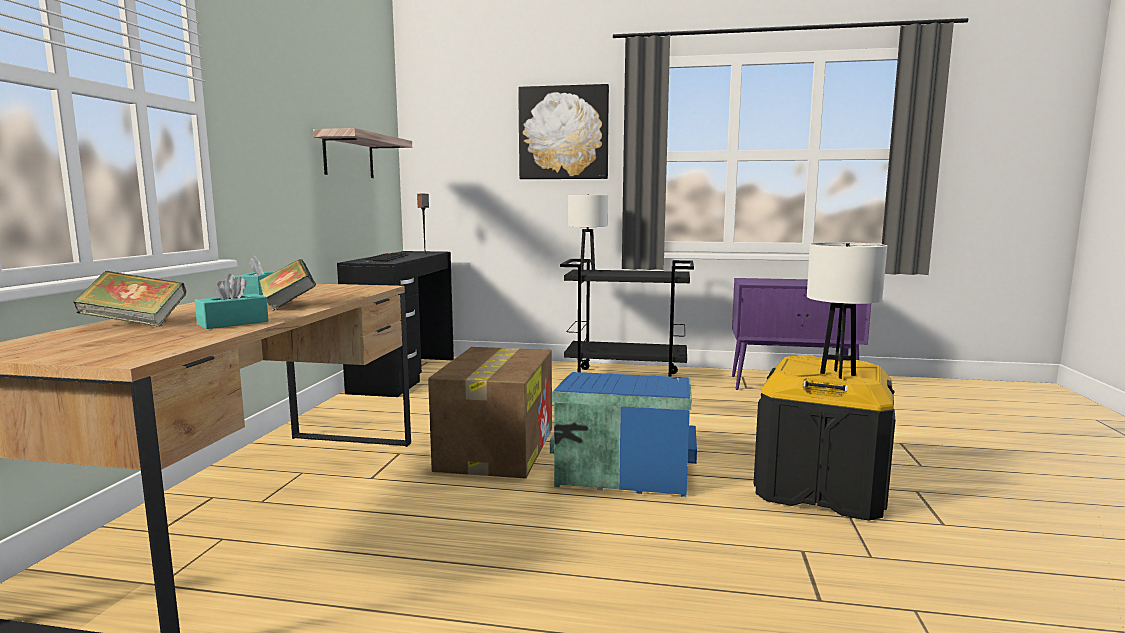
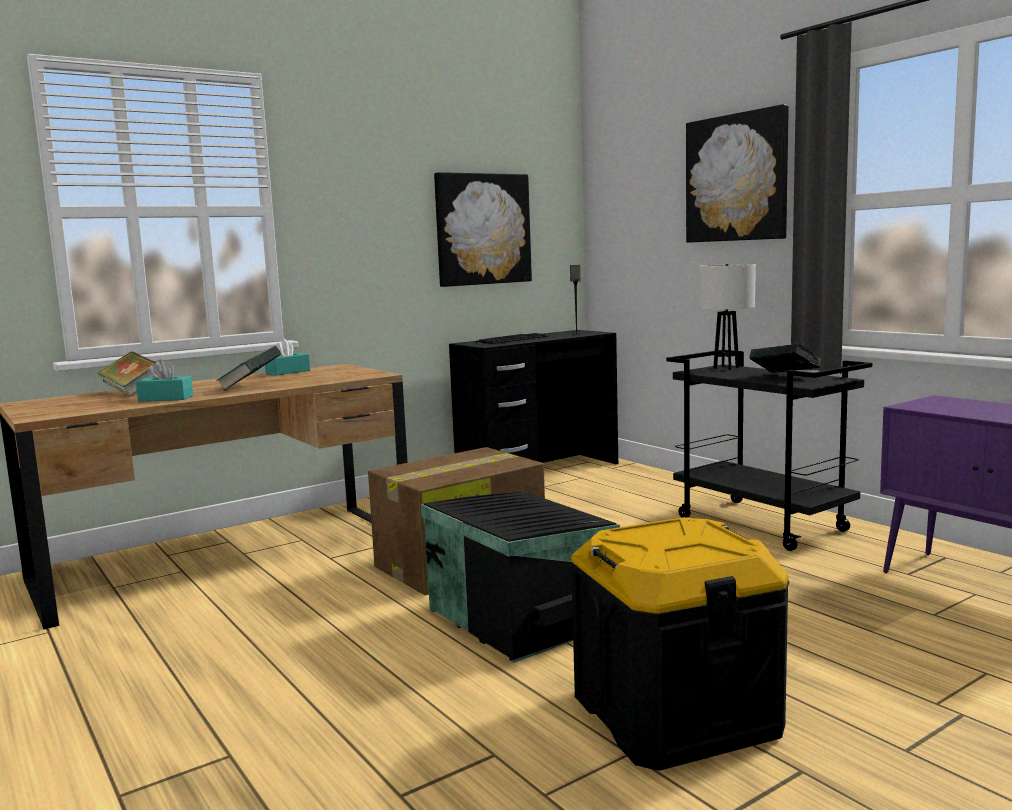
camera: 45 degrees right, 0 degrees up
(348, 156) = (482, 229): shelf -> picture
(622, 468) = (522, 615): blue storage box -> black storage box
(645, 273) = (784, 377): none -> book
(837, 374) = (652, 550): white table lamp -> none

